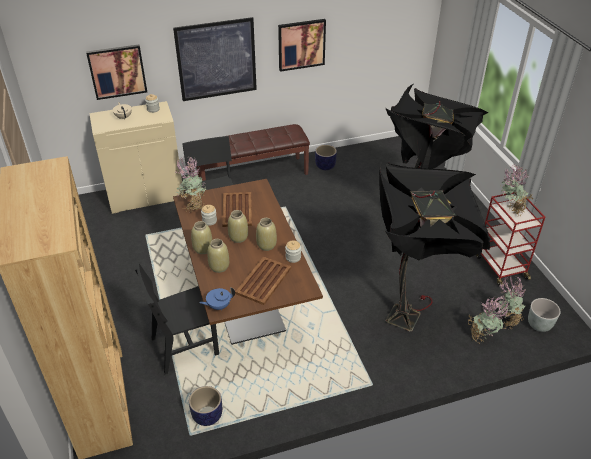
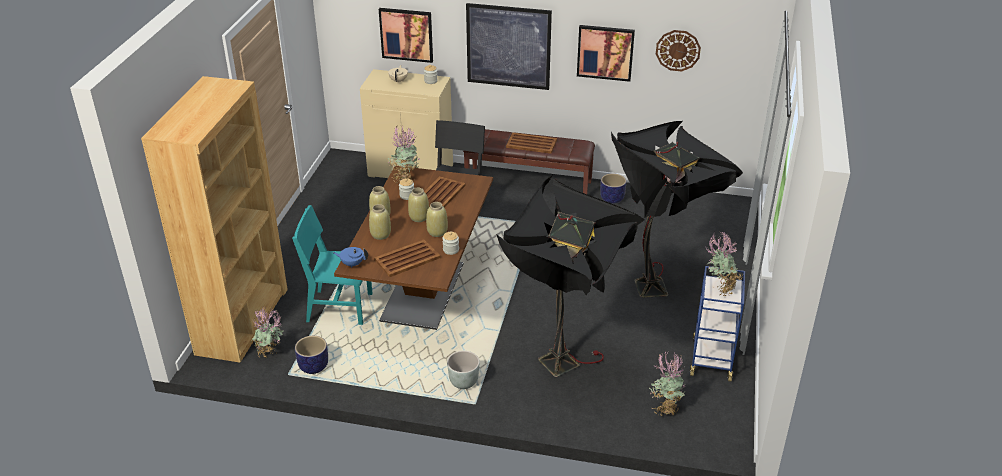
camera: 30 degrees right, 5 degrees down
(184, 346) = (339, 307): black chair -> turquoise chair
(253, 140) = (531, 143): none -> brown tray
(360, 28) = (678, 50): none -> wall clock
(482, 337) = (624, 411): potted plant -> potted plant (271, 354)
(500, 267) = (711, 358): red cart -> blue cart
(539, 325) = (698, 426): grey planter -> grey planter (463, 382)

